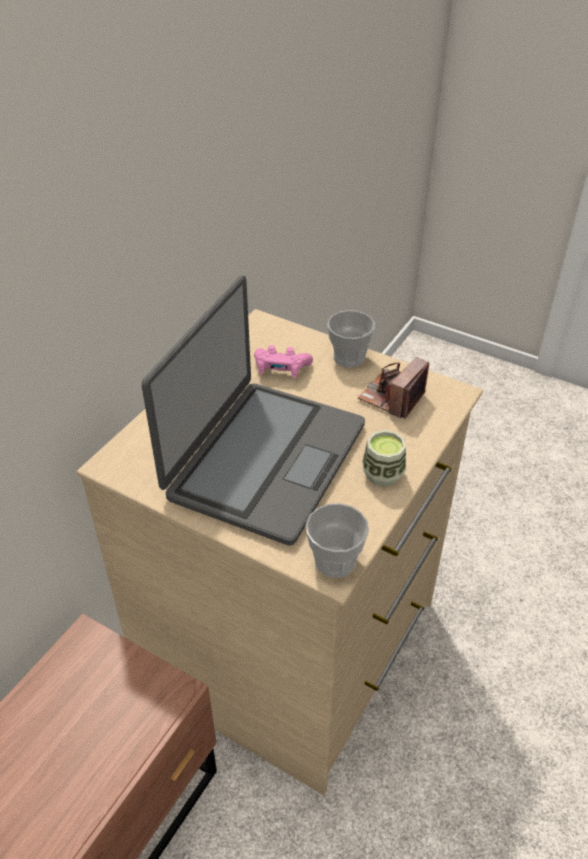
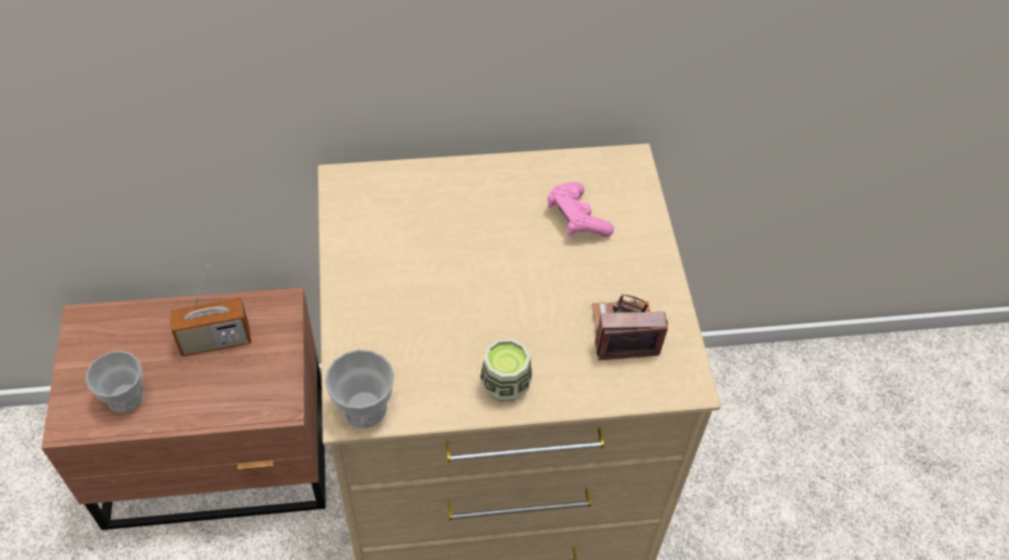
camera: 50 degrees right, 10 degrees up
(68, 705) = (215, 341): none -> radio
(265, 459) = (443, 282): laptop -> none
(349, 357) = (650, 261): cup -> cup (125, 397)

